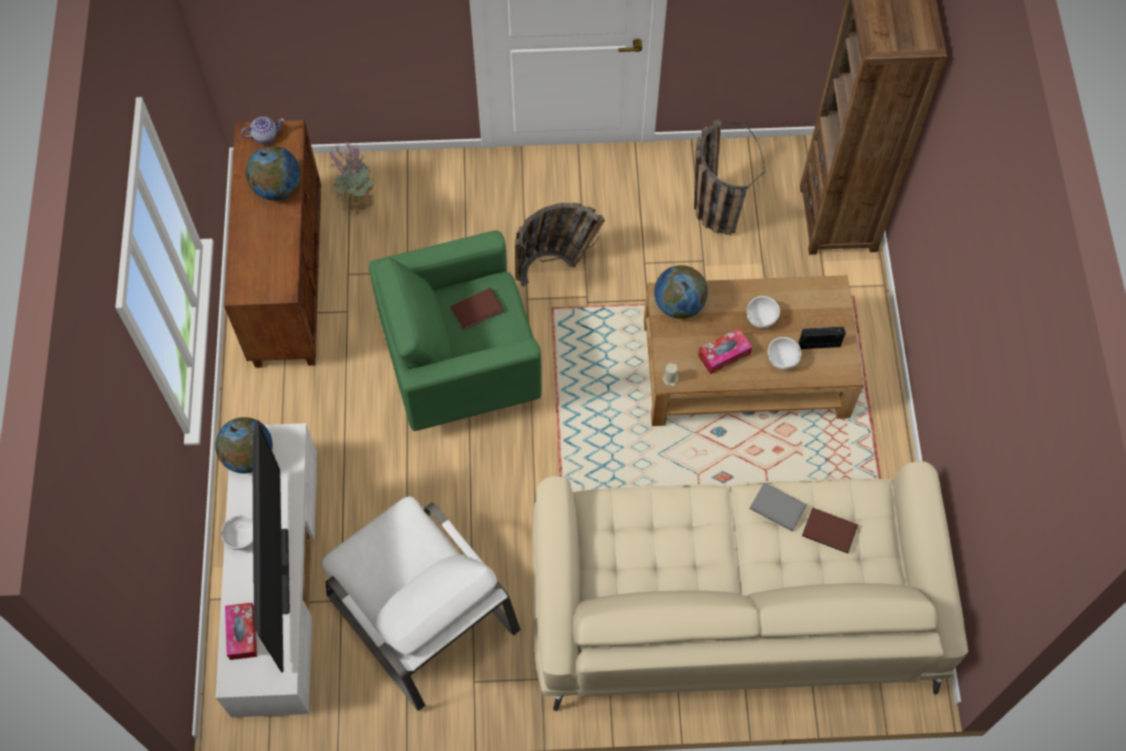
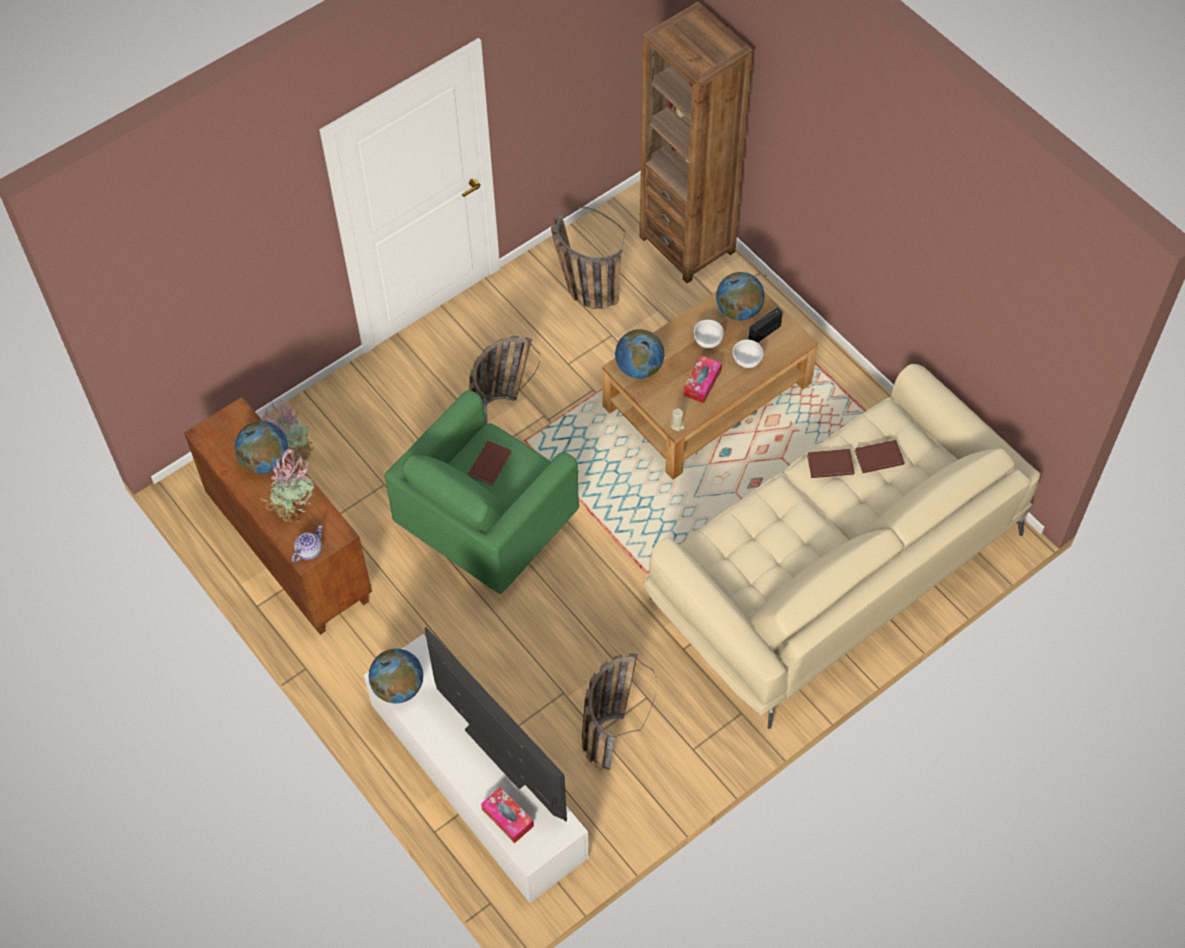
camera: 35 degrees left, 5 degrees down
(242, 537) = (446, 749): white bowl -> none
(265, 135) = (219, 427): teapot -> teapot (309, 550)
(266, 244) = (294, 508): none -> potted plant
(420, 612) = (610, 727): white armchair -> basket
(777, 506) = (829, 464): grey book -> brown book
(813, 308) = (739, 310): none -> globe

